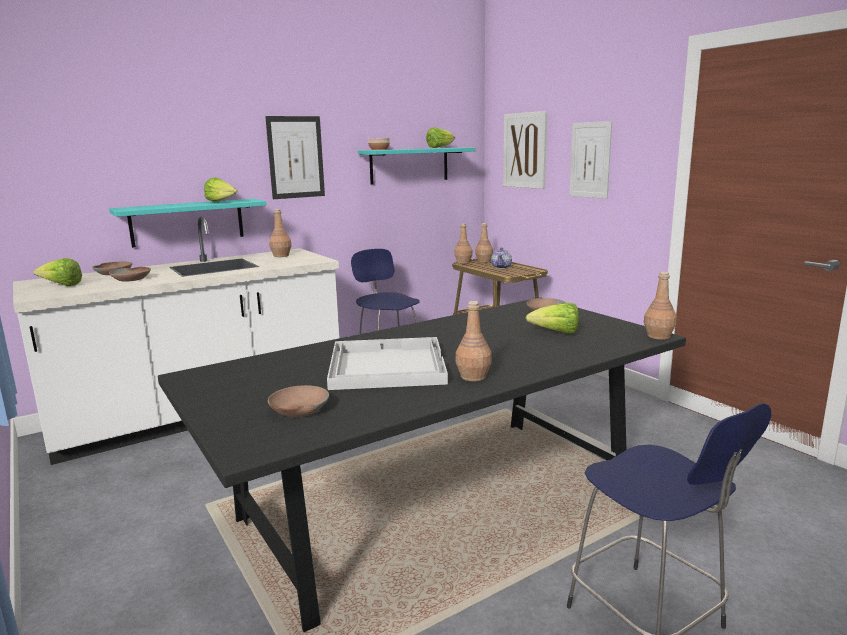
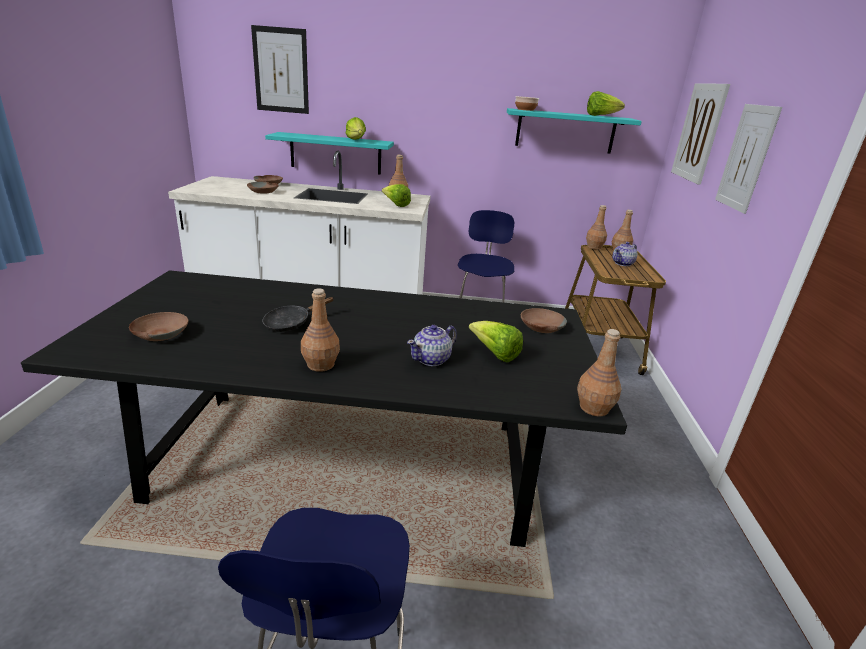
camera: 35 degrees right, 10 degrees up
(61, 285) = (220, 186): lettuce -> lettuce (396, 205)
(295, 157) = (440, 107): picture -> picture (281, 70)
(386, 365) = (291, 323): white tray -> black frying pan
(530, 348) = (432, 359): none -> teapot

